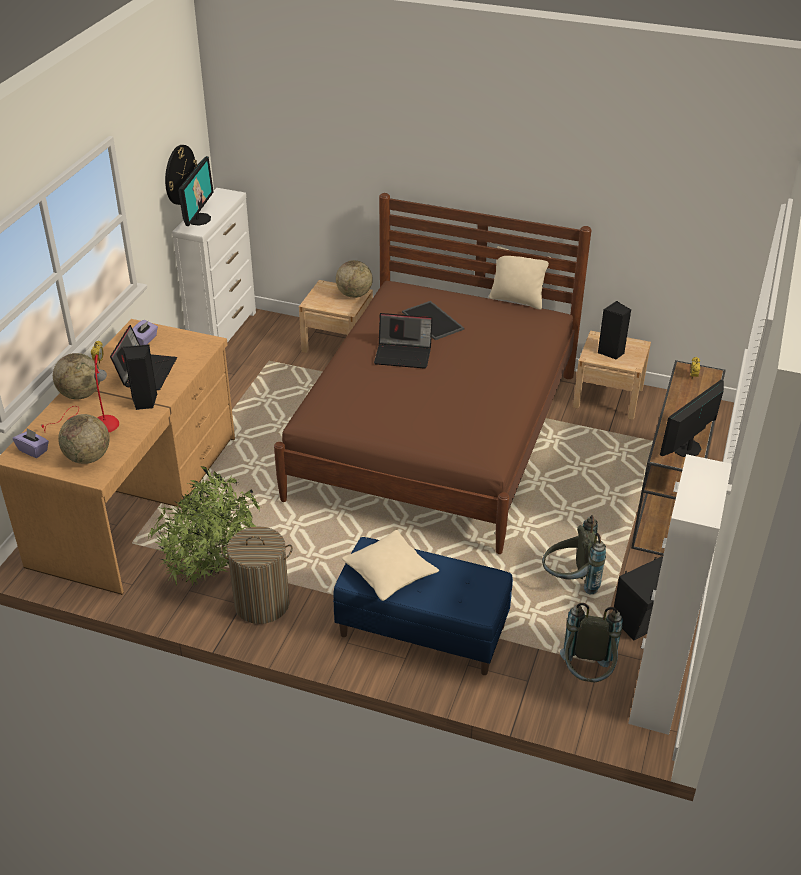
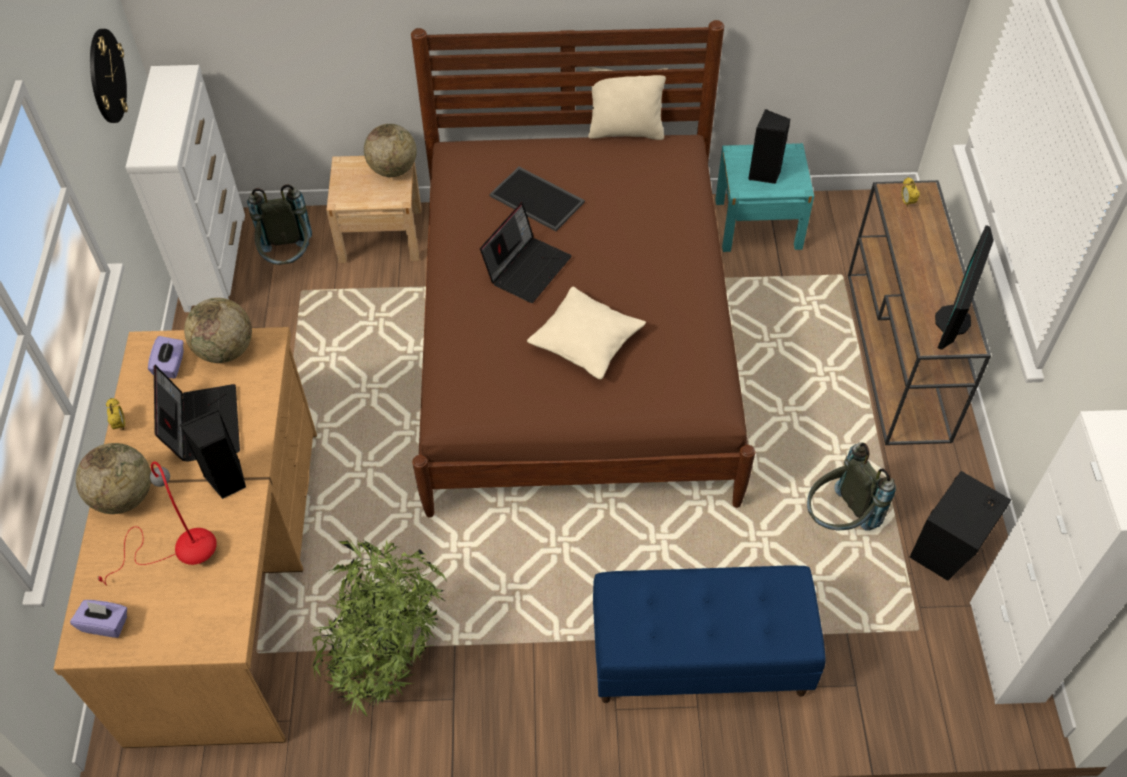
camera: 20 degrees left, 15 degrees up
(88, 457) = (195, 610): globe -> globe (225, 350)
(199, 219) = (155, 133): monitor -> none
(262, 604) = (479, 688): laundry basket -> none
(390, 573) = (661, 620): beige pillow -> beige pillow (586, 342)
(404, 354) = (527, 268): laptop -> laptop turned 45 degrees counterclockwise
(587, 675) = (919, 651): grey backpack -> grey backpack (288, 260)
(608, 397) = (758, 224): beige nightstand -> turquoise nightstand

